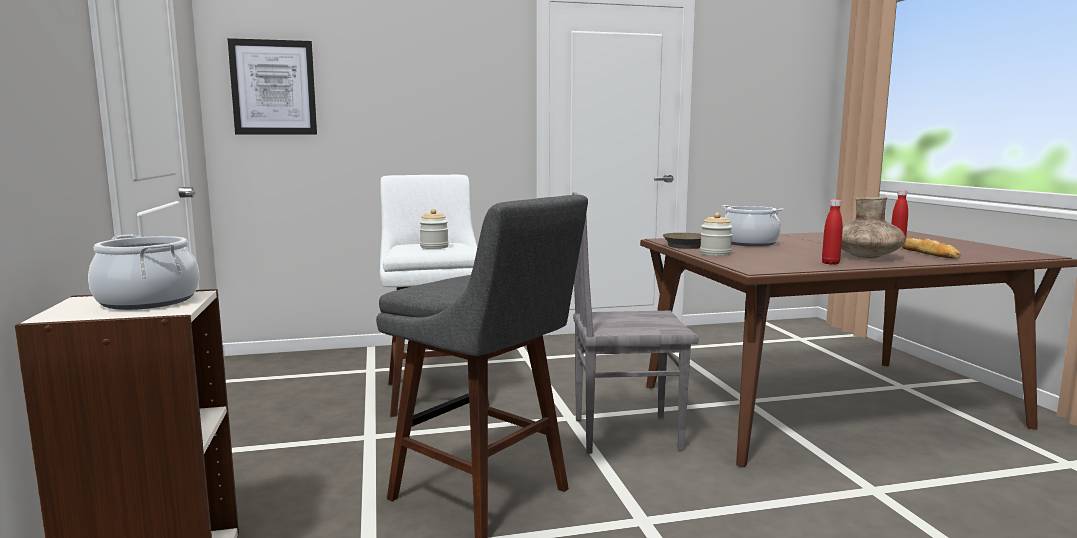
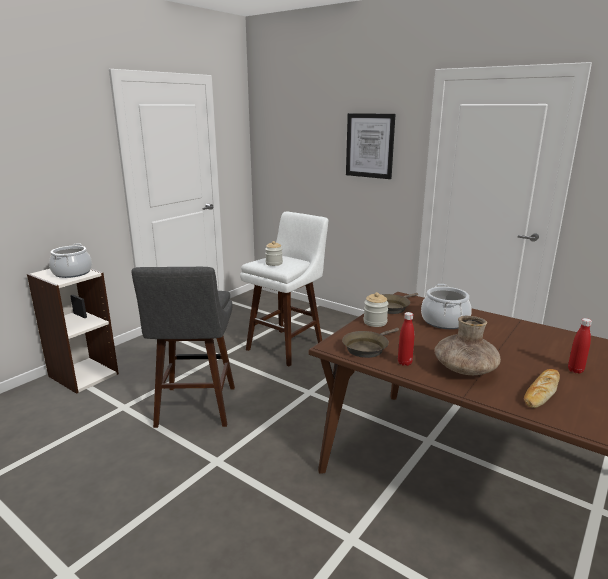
camera: 50 degrees right, 10 degrees up
(273, 87) = (278, 145): picture -> picture (370, 145)
(625, 433) = (313, 416): grey chair -> none
(778, 264) = (367, 348): none -> brown frying pan

